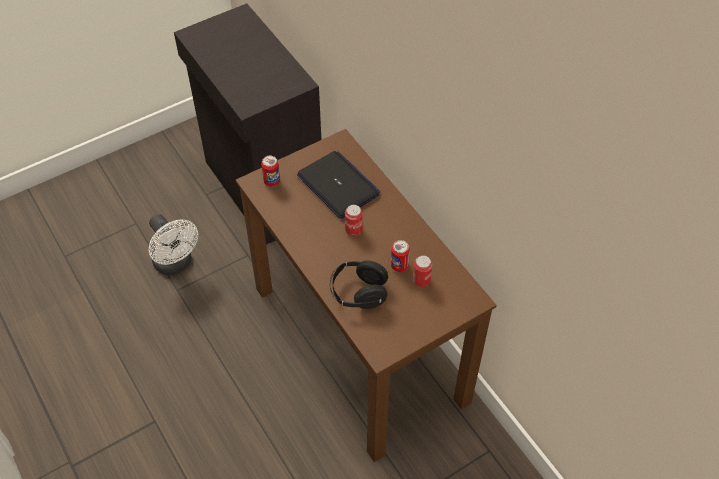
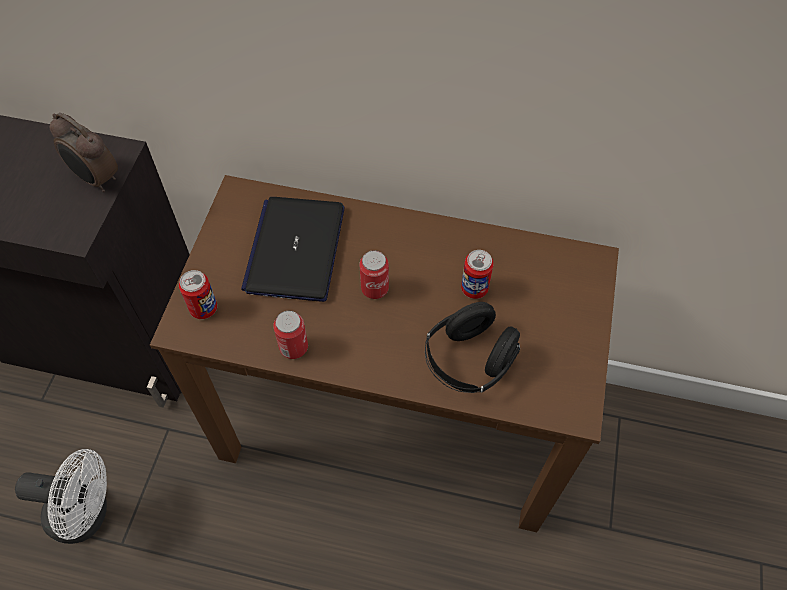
camera: 45 degrees left, 5 degrees up
(280, 89) = (96, 179): none -> alarm clock
(338, 185) = (295, 249): laptop -> laptop turned 90 degrees counterclockwise
(421, 280) = (517, 285): can -> can (293, 347)

